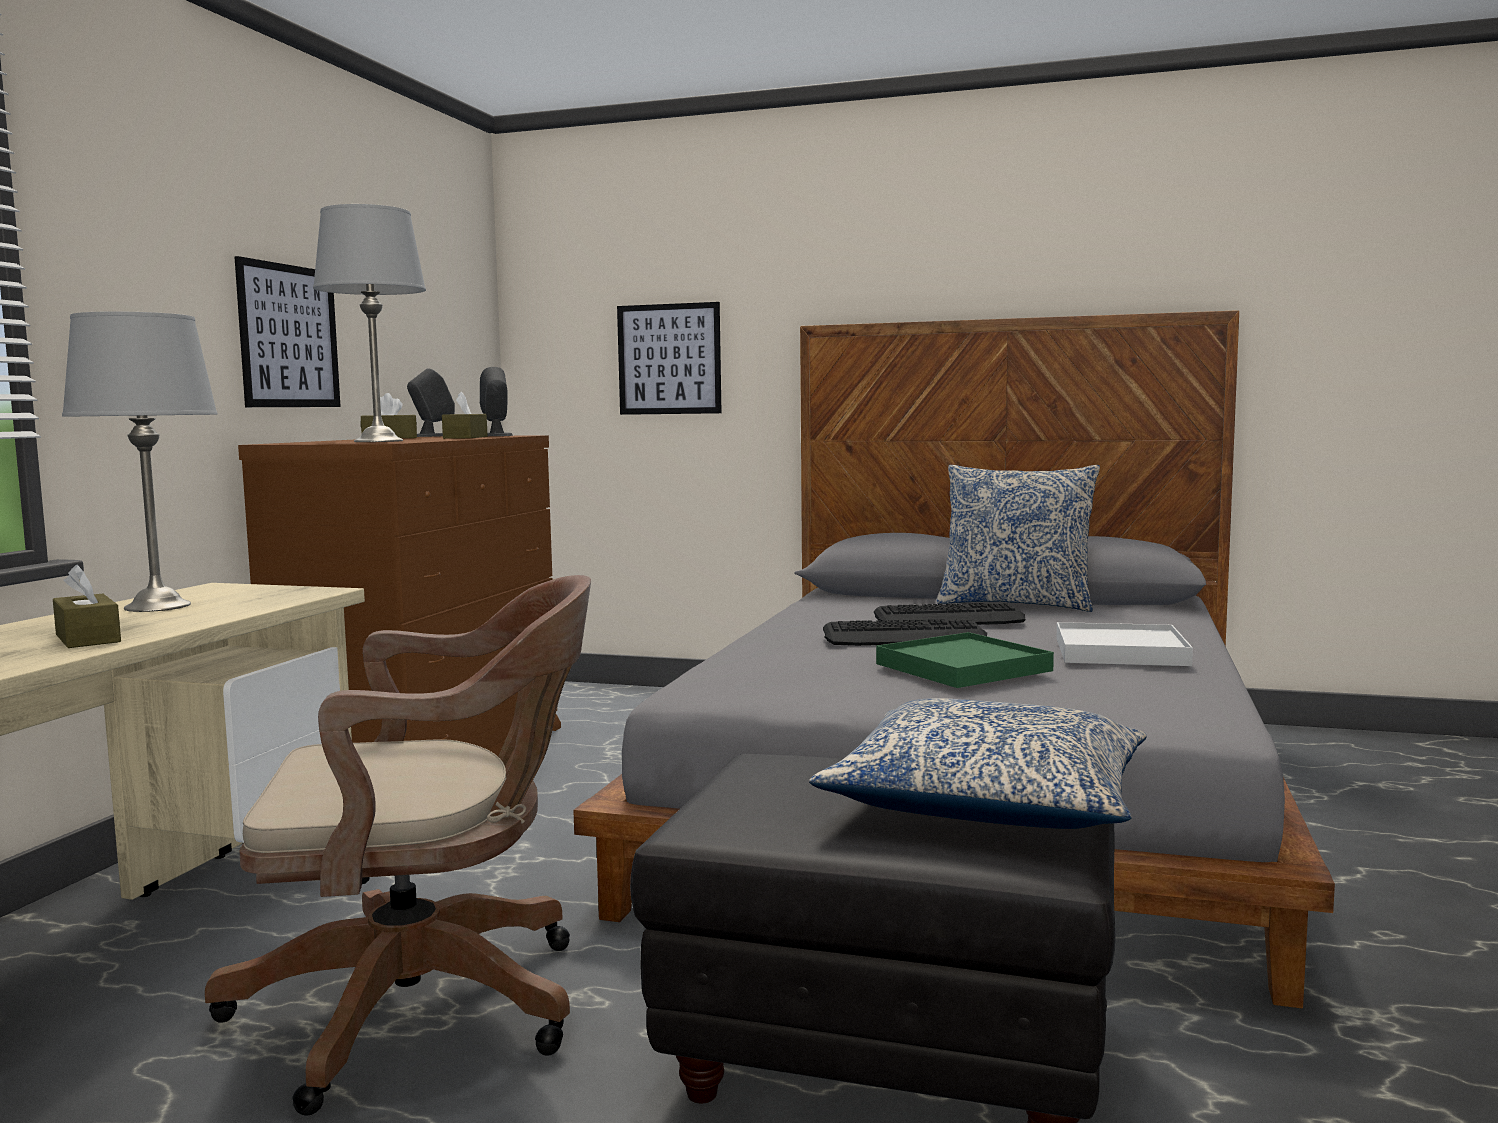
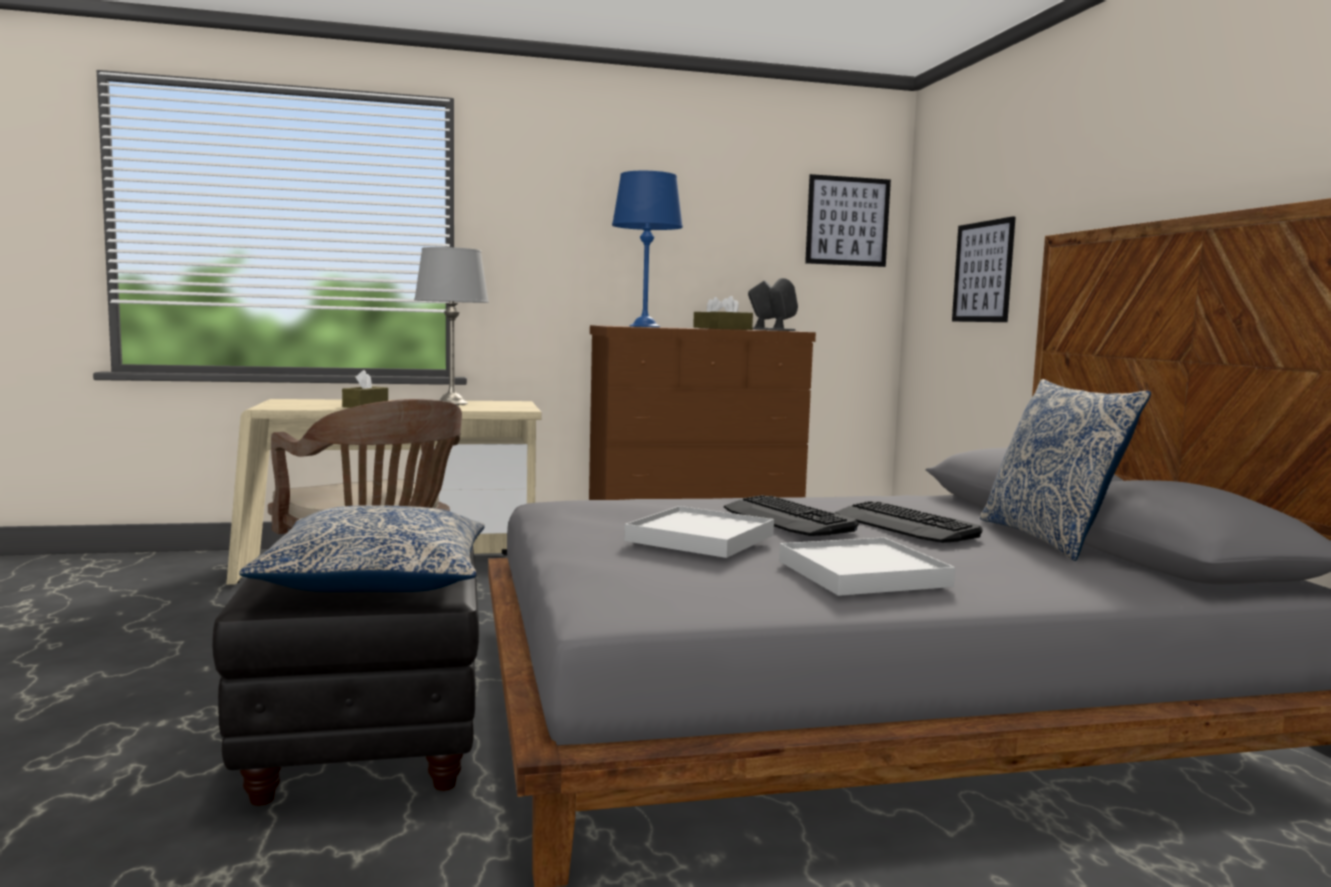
camera: 60 degrees right, 0 degrees up
(289, 336) = (651, 259): picture -> picture (847, 221)
(378, 441) = (645, 326): grey table lamp -> blue table lamp
(963, 667) = (700, 538): green tray -> white tray

